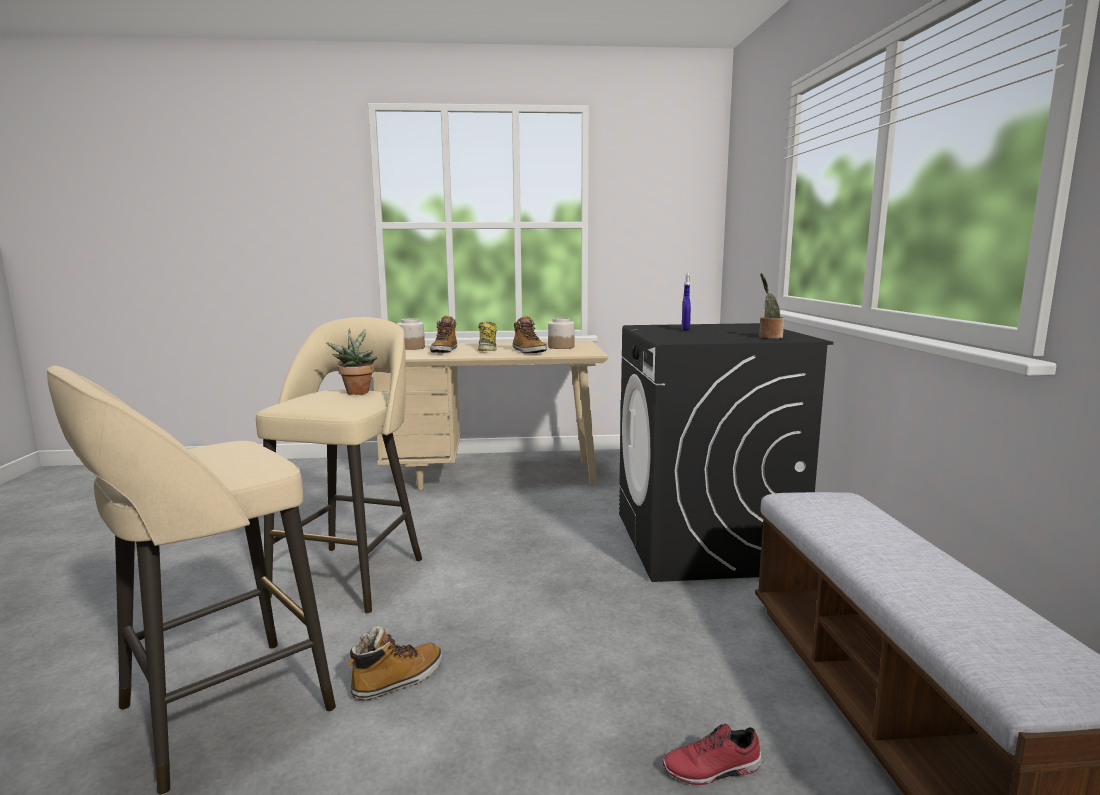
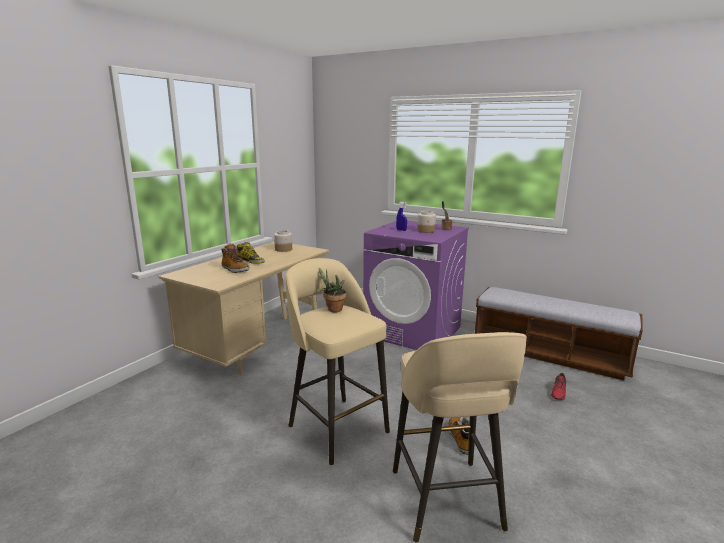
camera: 55 degrees left, 5 degrees up
(411, 348) = (198, 273): jar -> jar (426, 231)
(528, 352) = (283, 257): boot -> none
(704, 542) = (413, 331): black washing machine -> purple washing machine

